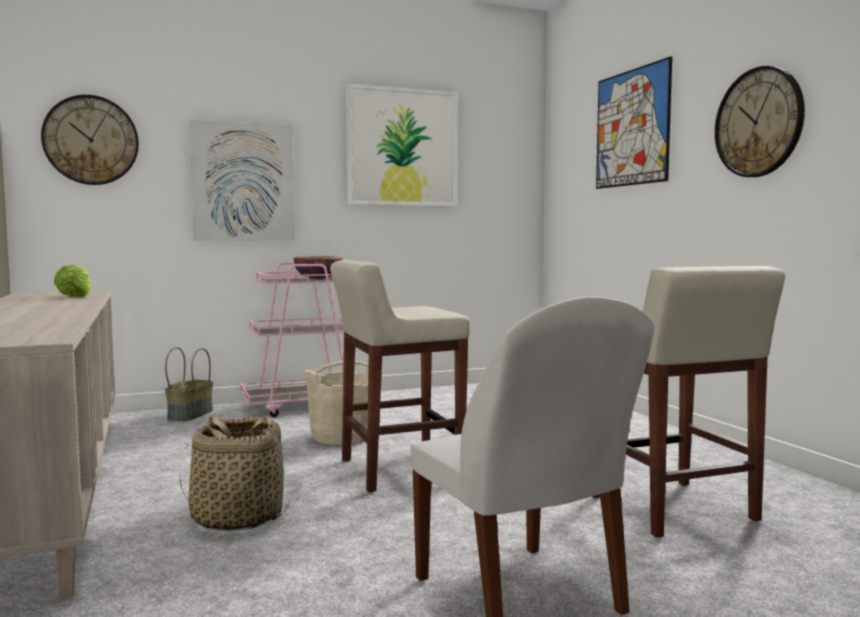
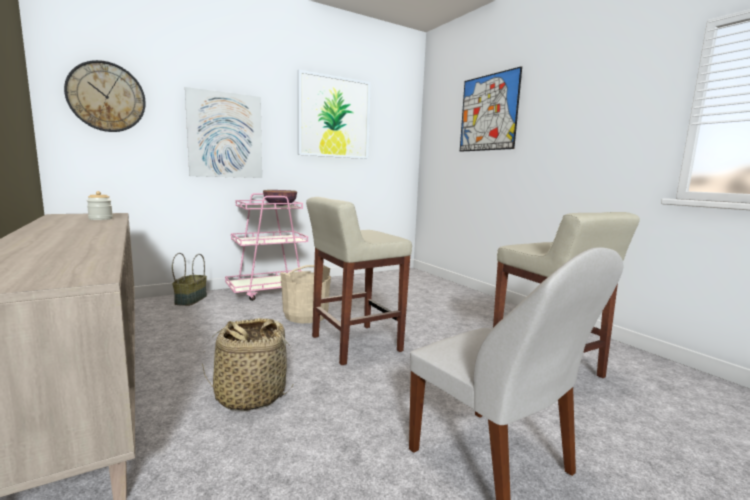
camera: 10 degrees left, 5 degrees up
(74, 297) = (100, 219): lettuce -> jar
(758, 122) = (587, 113): wall clock -> none

